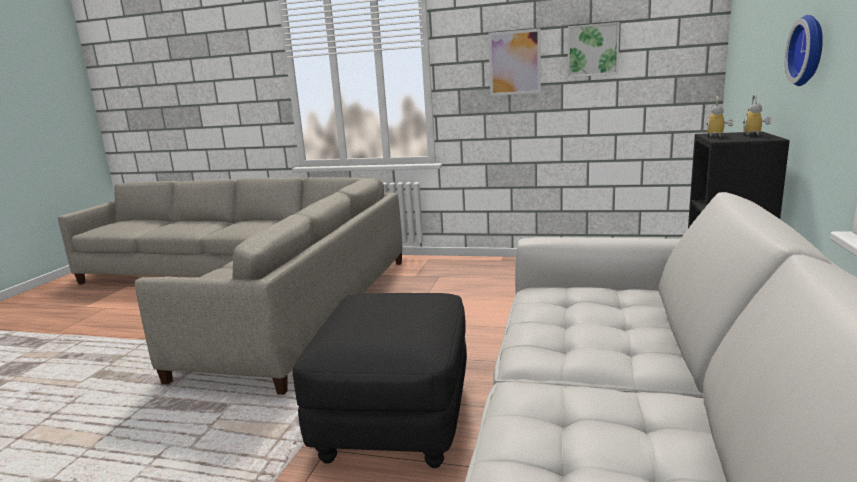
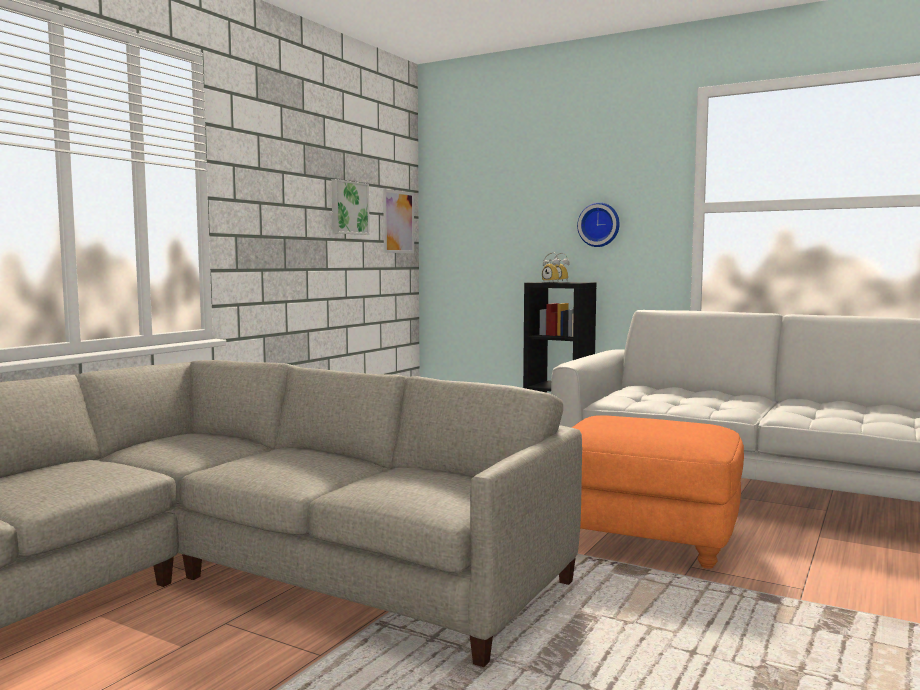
camera: 75 degrees left, 10 degrees down
(395, 419) = (645, 537): black ottoman -> orange ottoman
(514, 63) = (291, 210): picture -> picture (398, 222)

